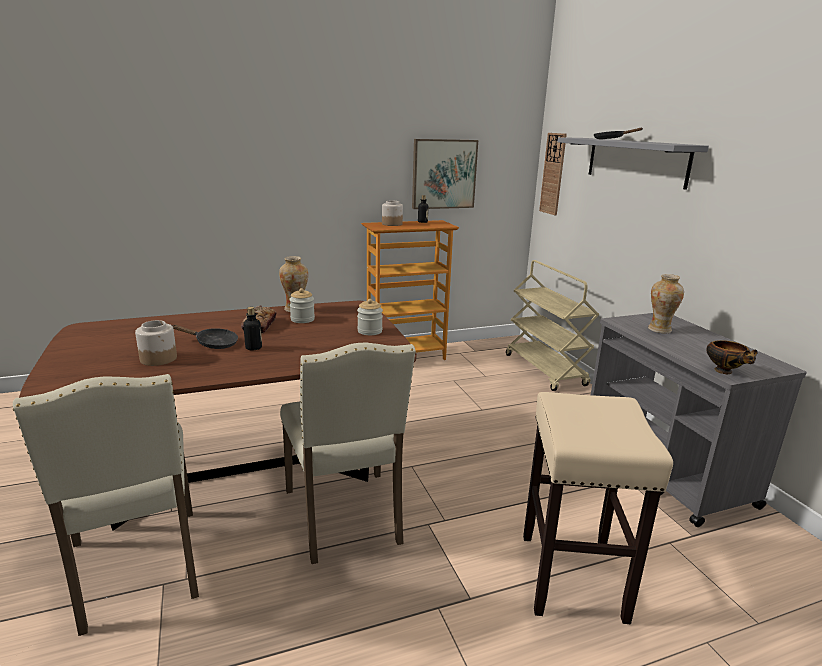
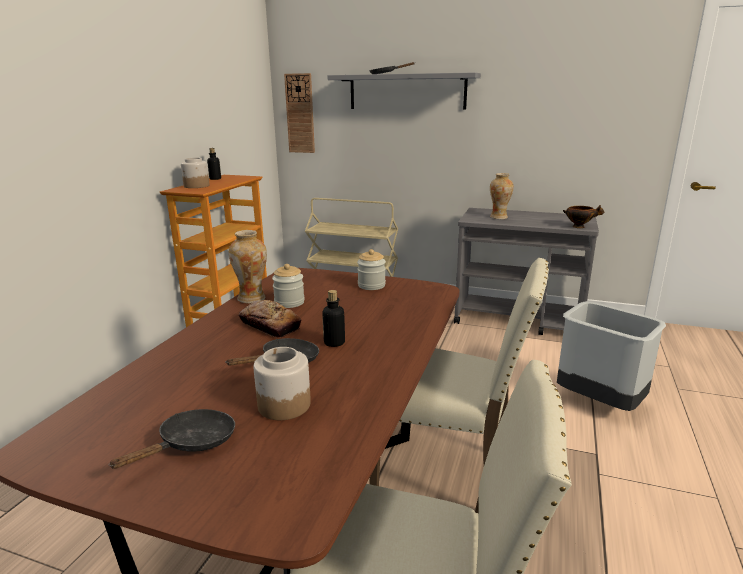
camera: 50 degrees left, 0 degrees up
(104, 352) = (192, 444): none -> black frying pan
(444, 174) = (214, 122): picture -> none
(573, 577) = (600, 402): beige stool -> grey trash can

